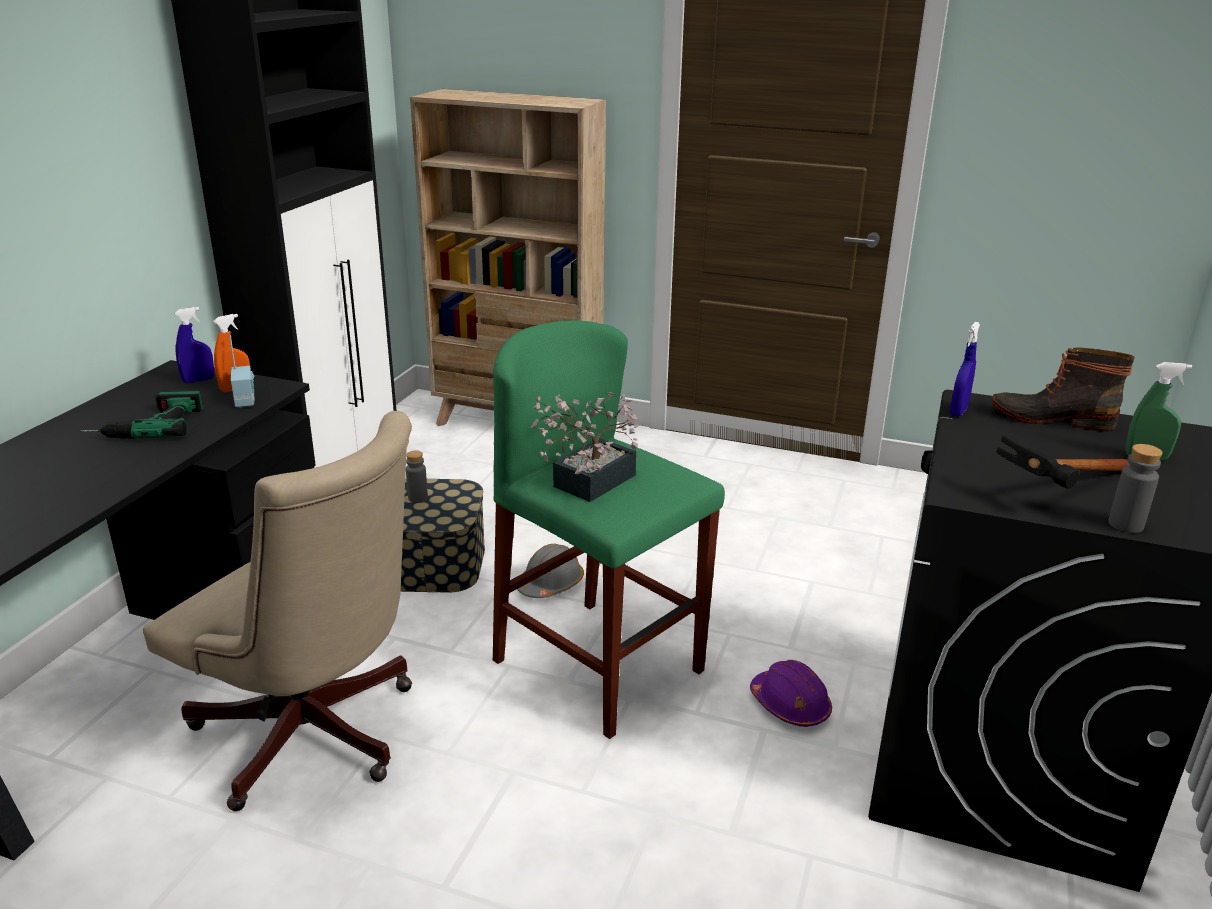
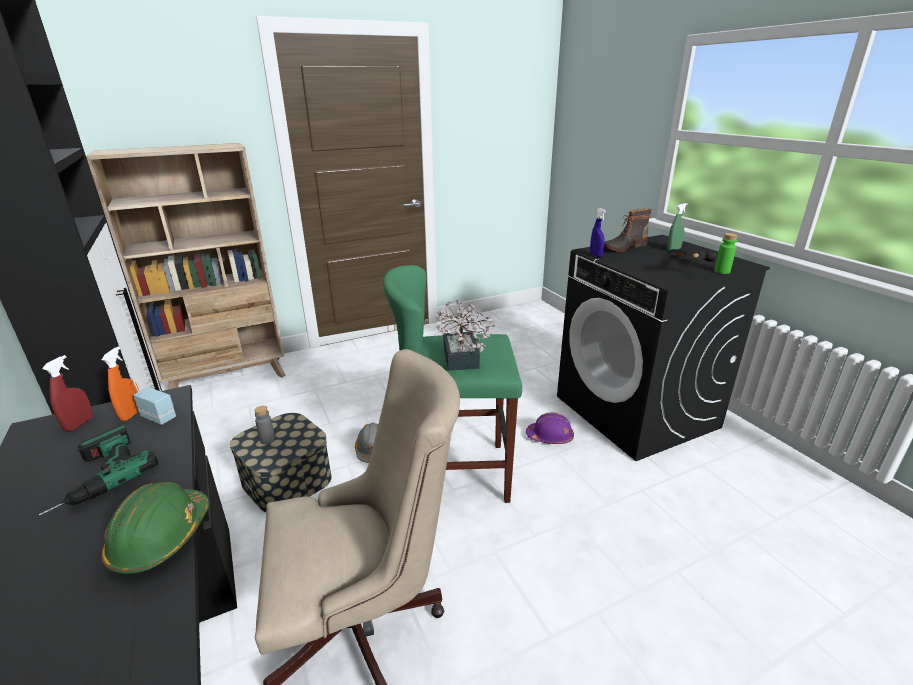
camera: 45 degrees left, 0 degrees up
(110, 487) = (161, 537): none -> green hard hat
(198, 380) = (79, 424): blue spray bottle -> red spray bottle
(1125, 524) = (722, 271): grey bottle -> green bottle

